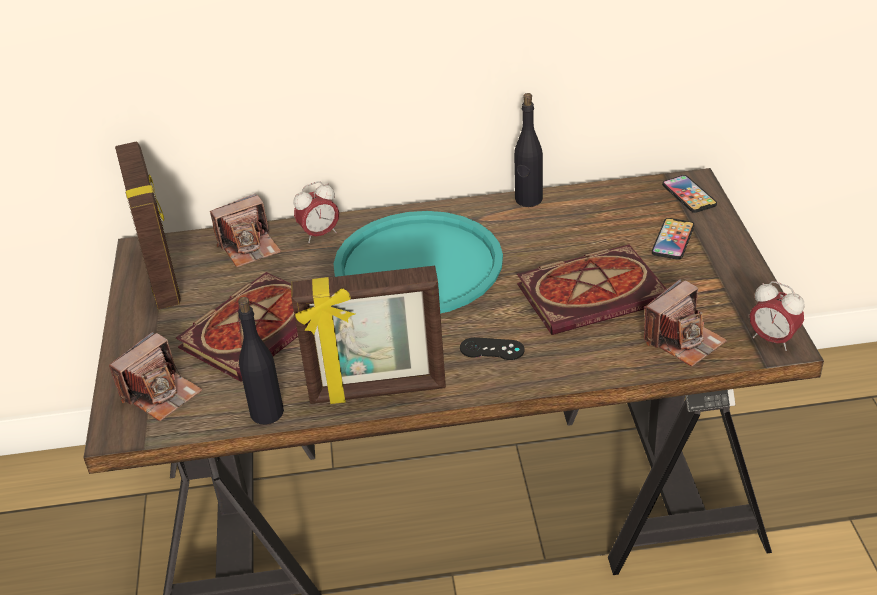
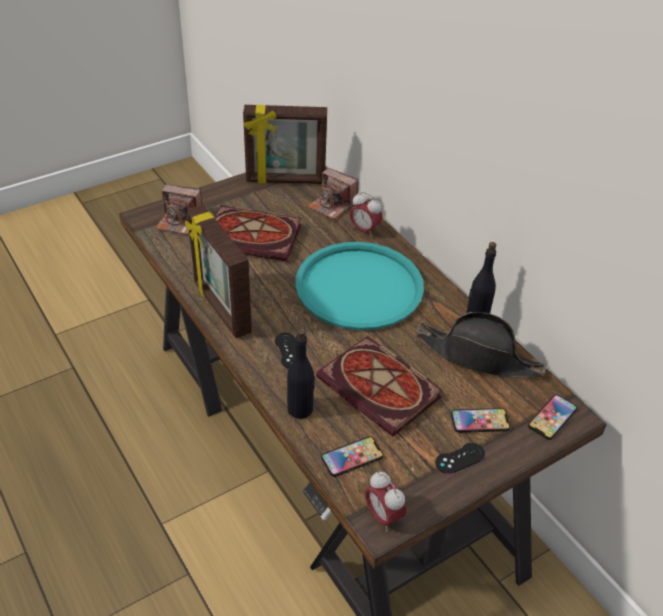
camera: 60 degrees right, 5 degrees up
(162, 274) = (285, 181): picture frame -> picture frame turned 45 degrees clockwise
(267, 412) = (181, 268): black bottle -> black bottle (300, 409)
(583, 213) = (479, 356): none -> black hat
(683, 340) = (352, 457): camera -> phone
(716, 267) = (460, 458): none -> black game controller
(772, 340) = (383, 516): alarm clock -> alarm clock turned 45 degrees counterclockwise

